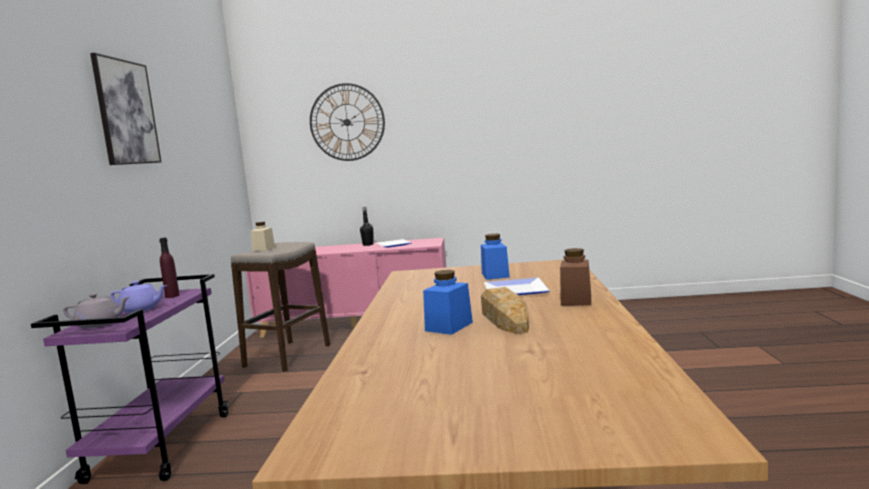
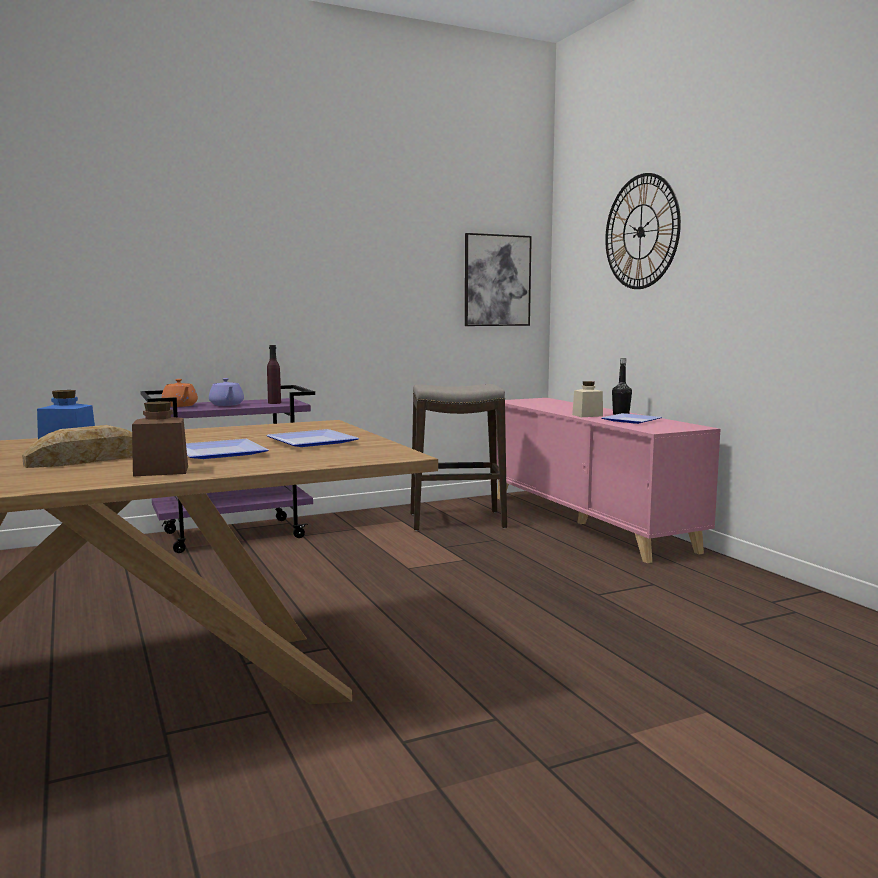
camera: 60 degrees right, 0 degrees up
(100, 324) = (180, 406): grey teapot -> orange teapot
(126, 112) = (316, 221): picture -> picture (497, 280)
(263, 248) = (454, 385): beige jar -> beige jar (587, 415)
(495, 275) = (311, 443): blue jar -> plate

